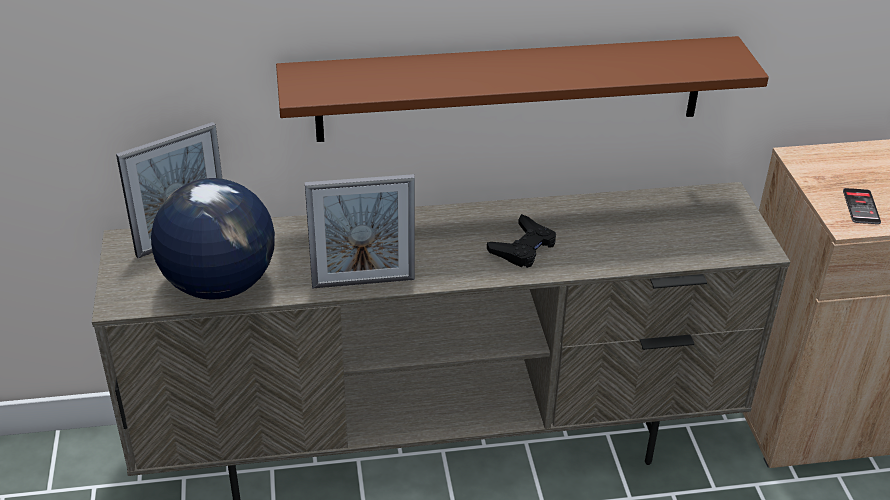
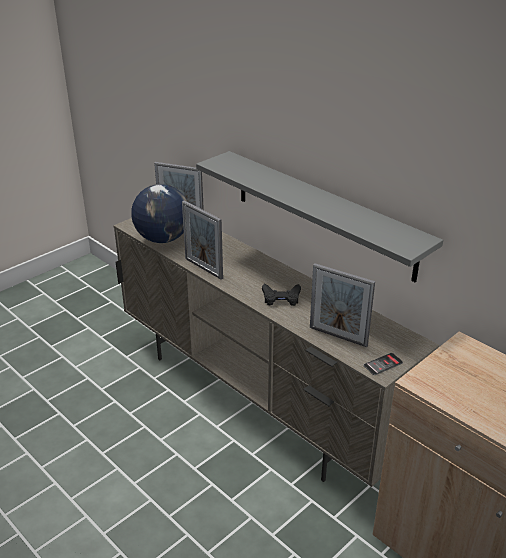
camera: 55 degrees right, 5 degrees down
(511, 89) = (322, 214): brown shelf -> grey shelf
(658, 244) = (338, 336): none -> picture frame
(861, 207) = (443, 382): phone -> phone (383, 364)

